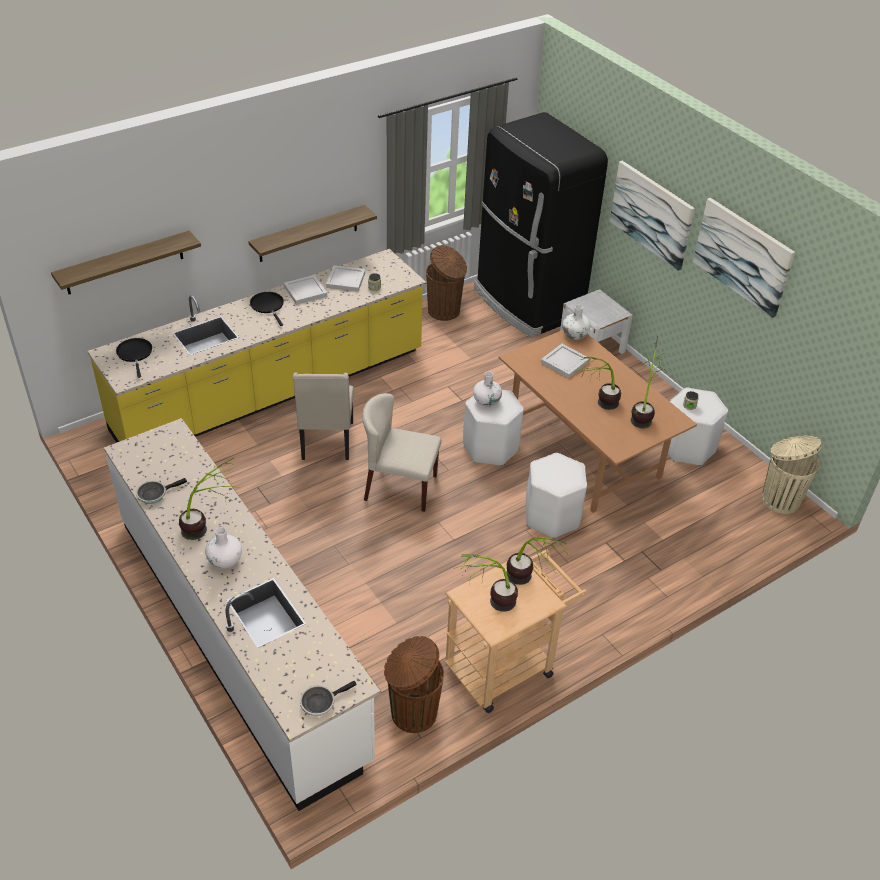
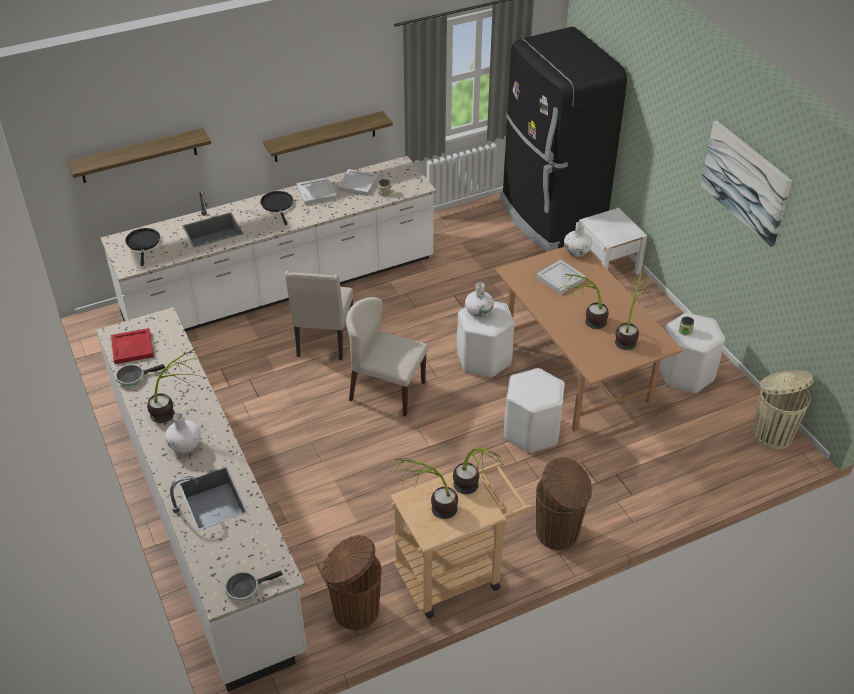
camera: 10 degrees right, 0 degrees up
(146, 463) = (132, 347): none -> red tray
(272, 392) = (281, 289): yellow counter -> white counter
(445, 311) = (466, 221): brown trash can -> brown trash can (558, 533)
(651, 214) = (665, 134): picture -> none

